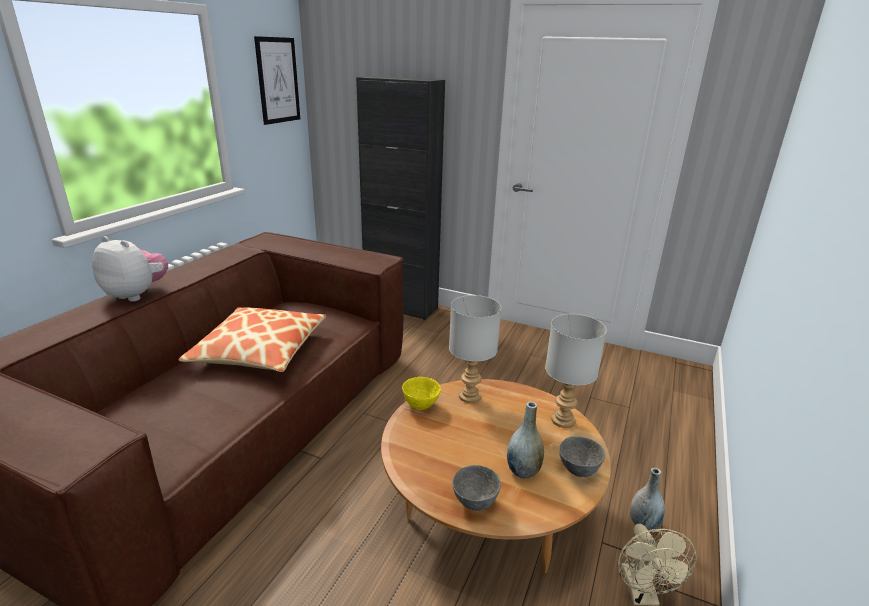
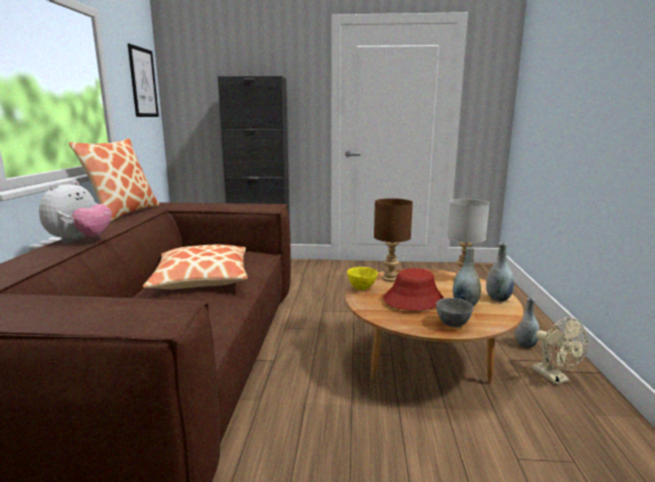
camera: 20 degrees left, 10 degrees down
(137, 294) = (80, 240): plush toy -> plush toy turned 105 degrees clockwise
(220, 248) = (123, 213): none -> pillow
(465, 442) = (413, 299): none -> red hat
(469, 396) = (390, 278): grey table lamp -> brown table lamp
(579, 471) = (498, 299): grey bowl -> grey vase

